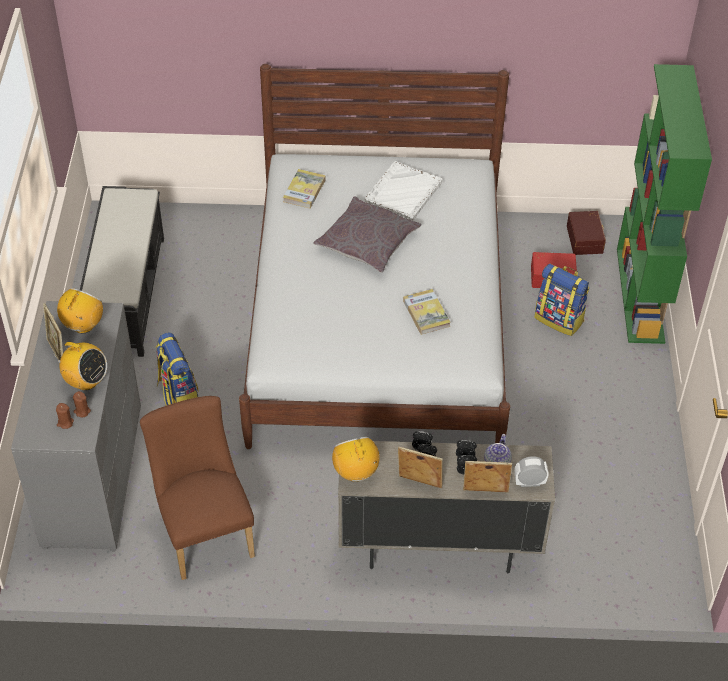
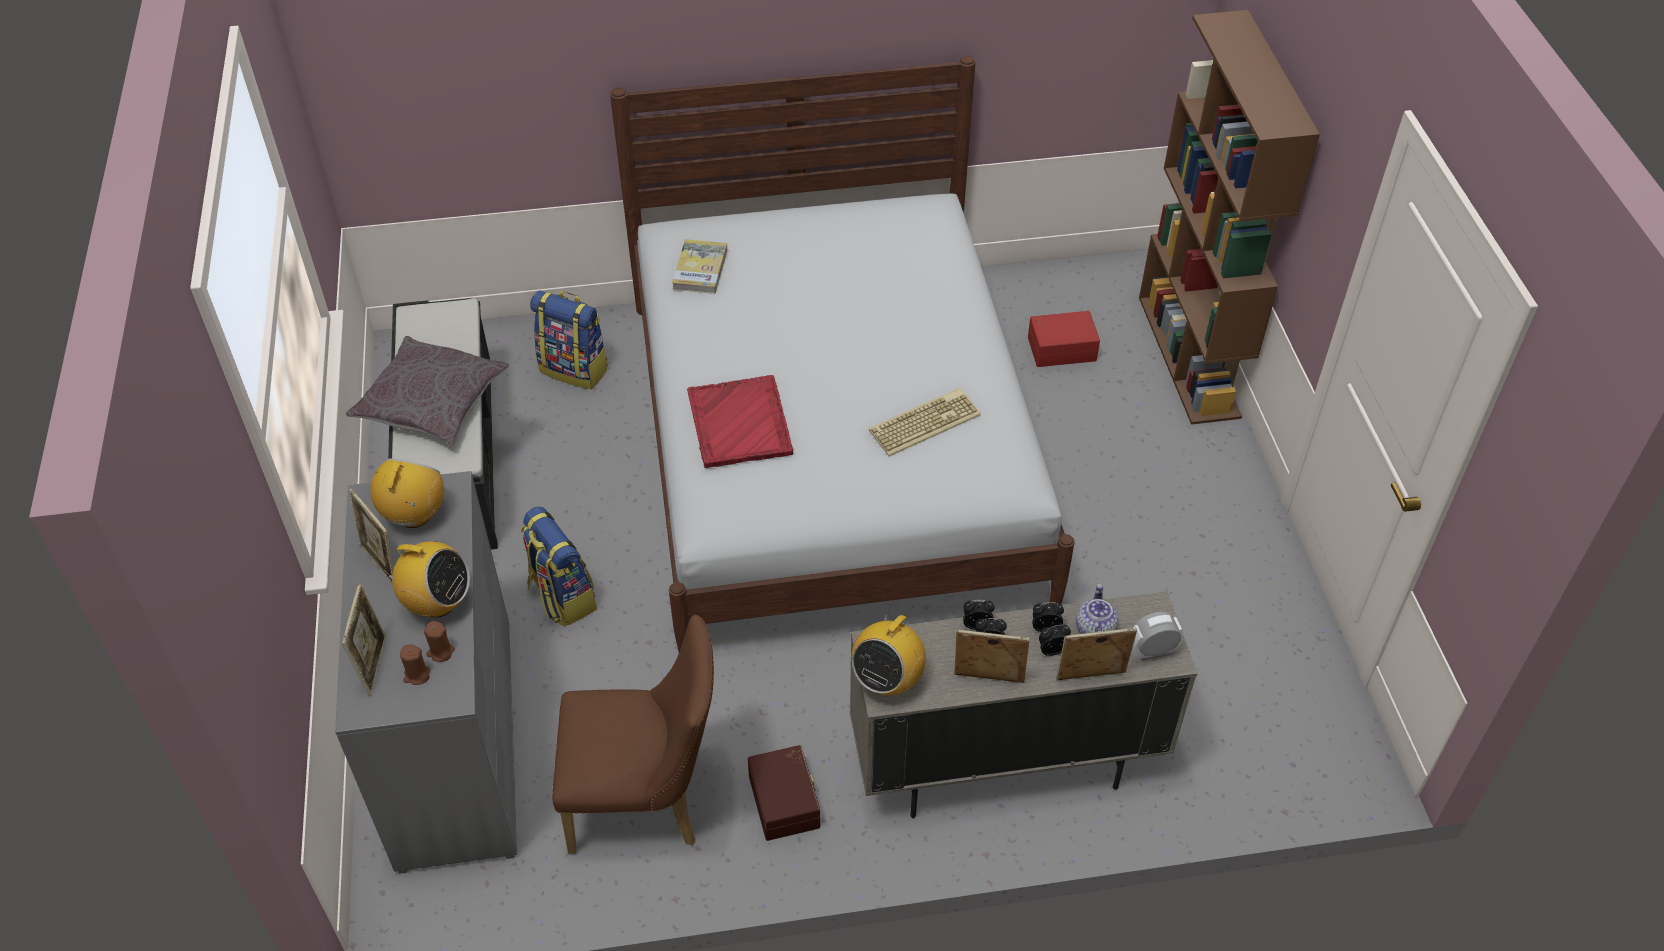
camera: 10 degrees left, 0 degrees up
(41, 412) = (374, 664): none -> picture frame
(204, 530) = (647, 801): brown chair -> brown chair turned 120 degrees clockwise
(305, 298) = (739, 424): none -> red tray
(356, 473) = (887, 680): radio -> radio turned 120 degrees counterclockwise
(367, 242) = (811, 331): grey pillow -> grey pillow (431, 402)
(403, 192) = (844, 253): white tray -> none
(426, 313) = (924, 421): book -> keyboard
(559, 319) = (1088, 406): backpack -> backpack (575, 369)
(585, 239) = (1093, 290): brown storage box -> brown storage box (786, 800)
(641, 295) = (1189, 357): green bookcase -> brown bookcase

